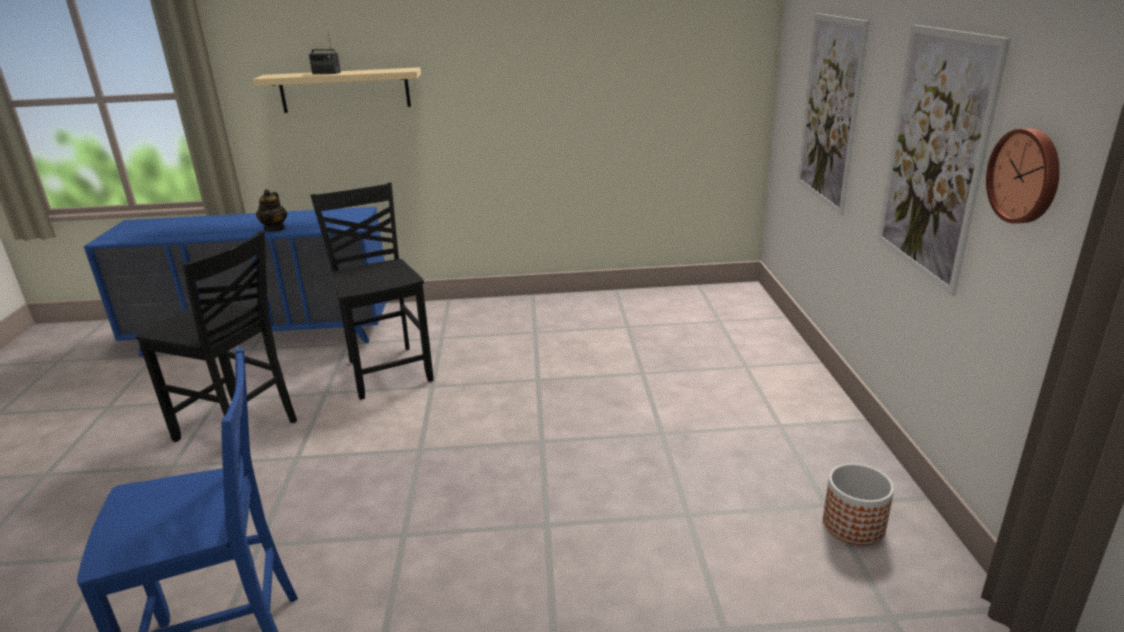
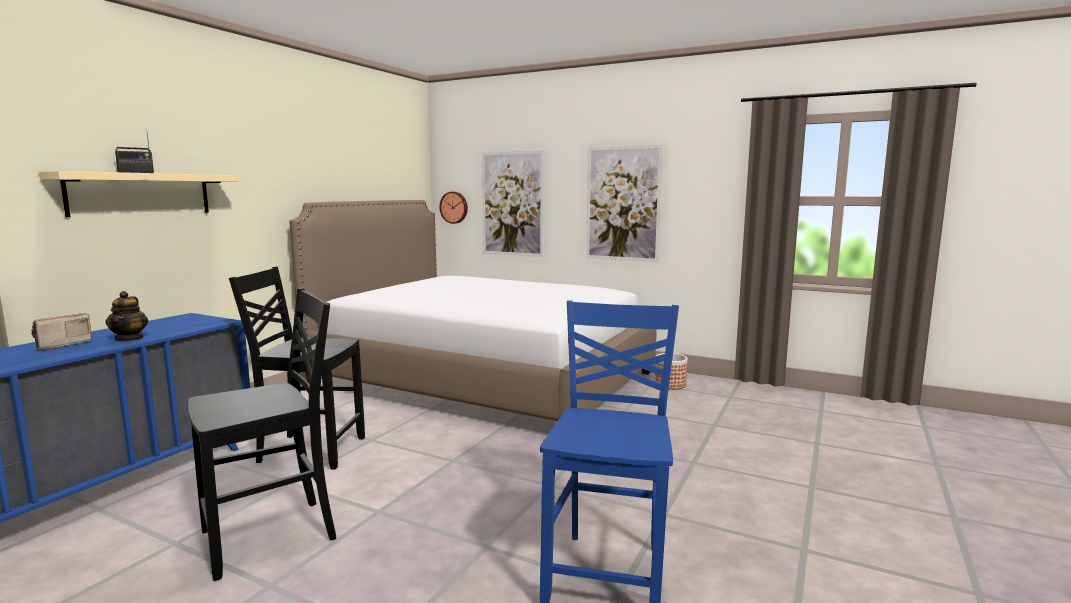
camera: 60 degrees left, 15 degrees down
(246, 222) = (60, 345): none -> radio
(275, 228) = (130, 338): teapot -> teapot turned 45 degrees clockwise
(658, 370) = (484, 379): none -> bed
(1026, 176) = (690, 196): wall clock -> wall clock (454, 207)

